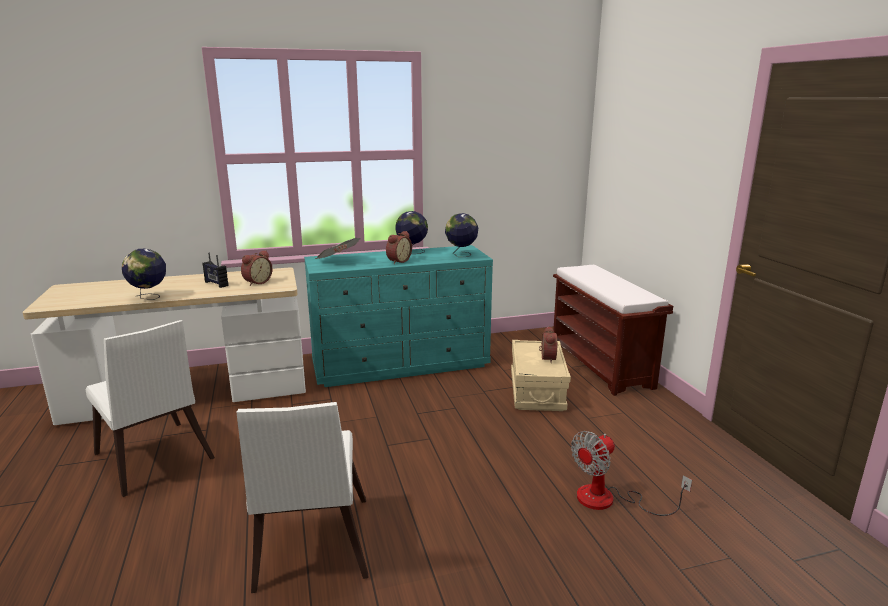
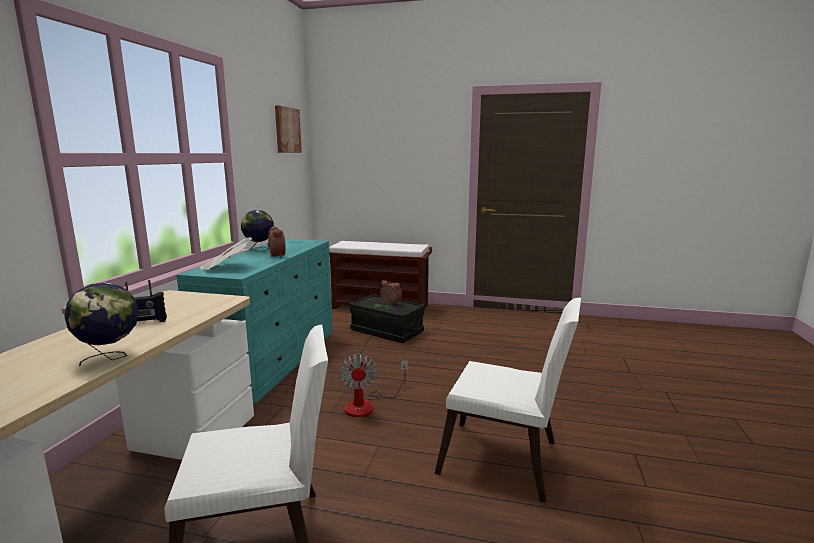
camera: 60 degrees left, 5 degrees down
(257, 282) = (186, 306): alarm clock -> none
(461, 255) = (301, 243): globe -> none
(537, 390) = (387, 331): beige storage box -> black storage box
(538, 119) = (287, 130): none -> picture
(609, 500) = (522, 350): fan -> fan (367, 405)

